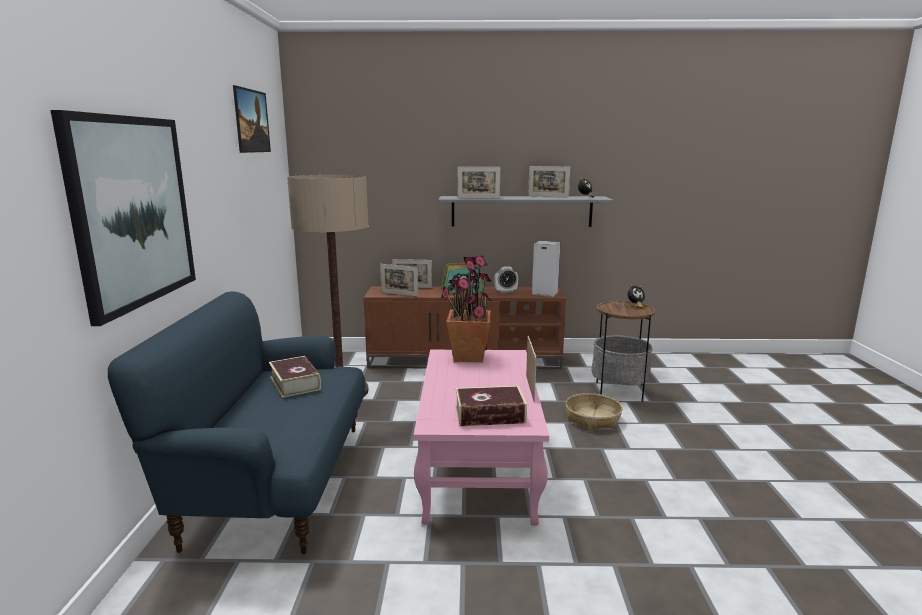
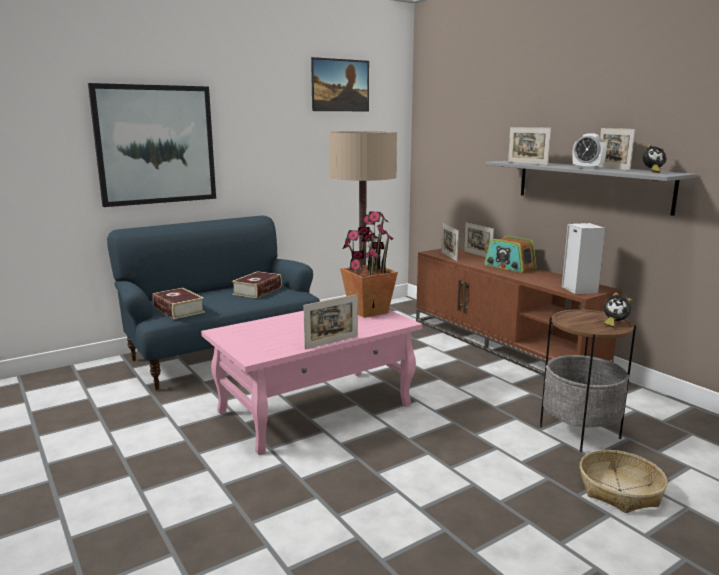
camera: 55 degrees right, 0 degrees up
(490, 414) = (259, 342): book -> book (178, 310)
(506, 291) = (545, 278): alarm clock -> alarm clock (587, 168)
(592, 418) = (485, 433): basket -> basket (620, 490)

